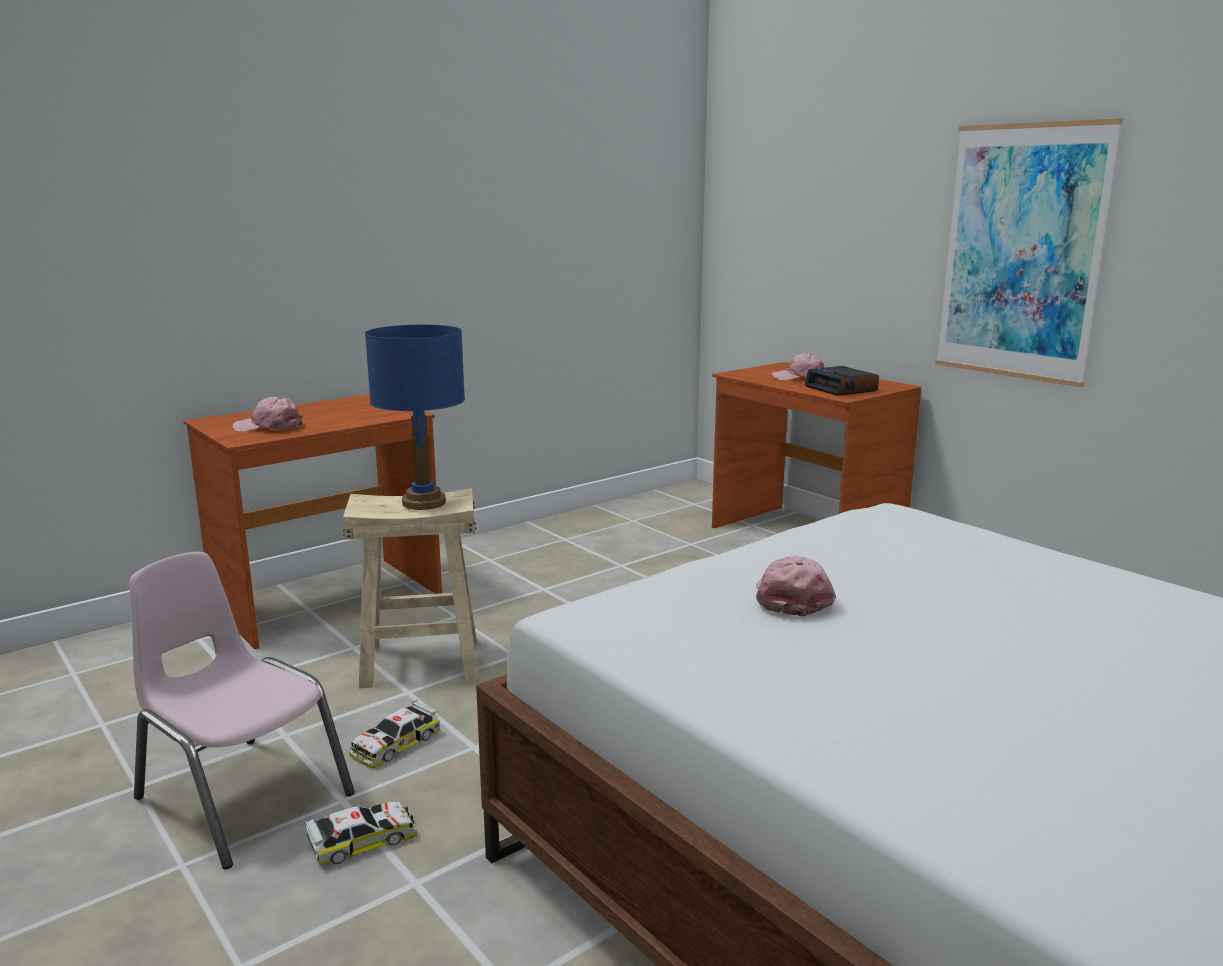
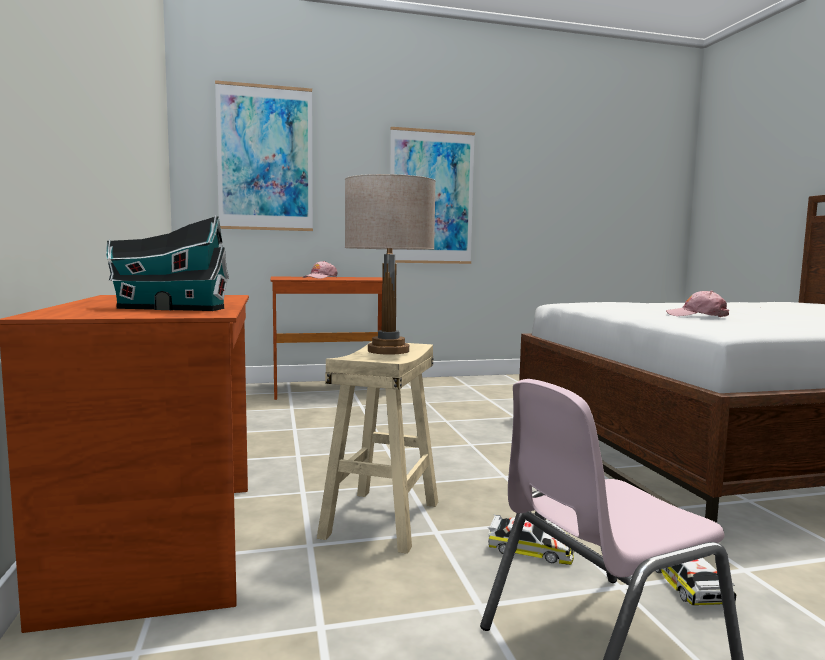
camera: 65 degrees left, 10 degrees down
(269, 427) = (167, 308): pink cap -> toy house
(395, 744) = (530, 550): toy car -> toy car turned 45 degrees counterclockwise
(424, 503) = (388, 350): blue table lamp -> beige table lamp
(792, 193) = (265, 158): none -> picture
(842, 389) = (364, 278): alarm clock -> none

